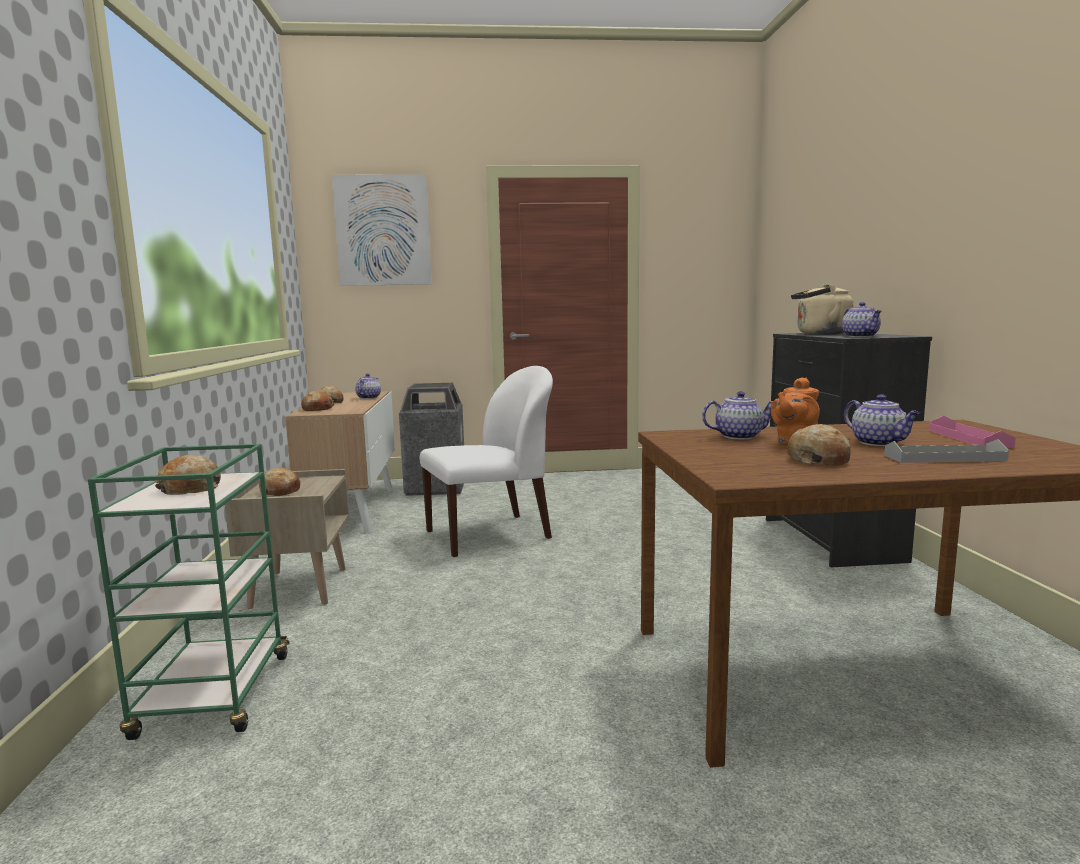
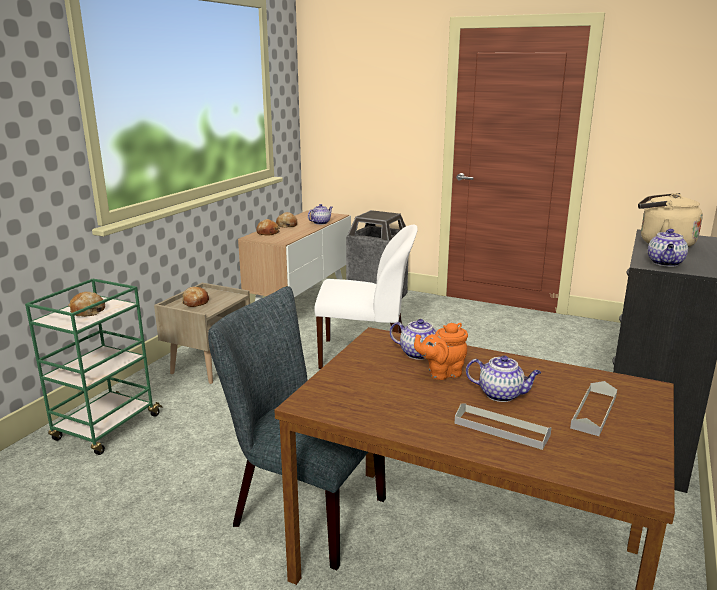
camera: 30 degrees right, 10 degrees up
(383, 230) = (361, 76): picture -> none
(621, 691) = (300, 510): none -> grey chair
(818, 460) = (405, 400): bread -> none
(879, 443) = (501, 394): teapot -> teapot turned 75 degrees counterclockwise
(968, 438) = (594, 412): pink tray -> grey tray

